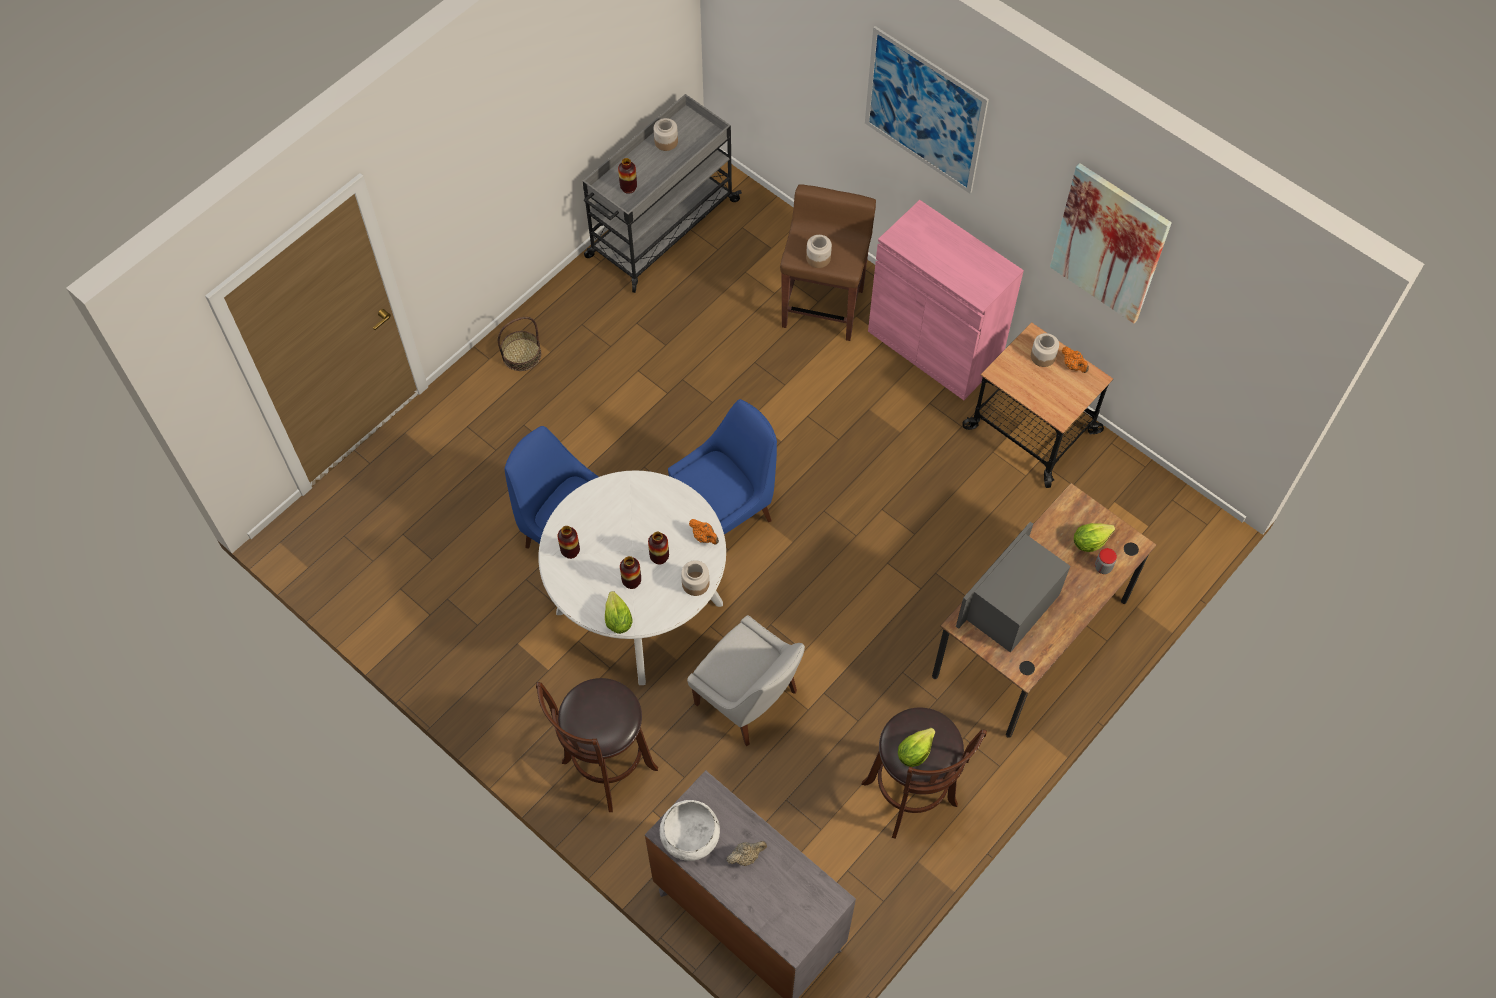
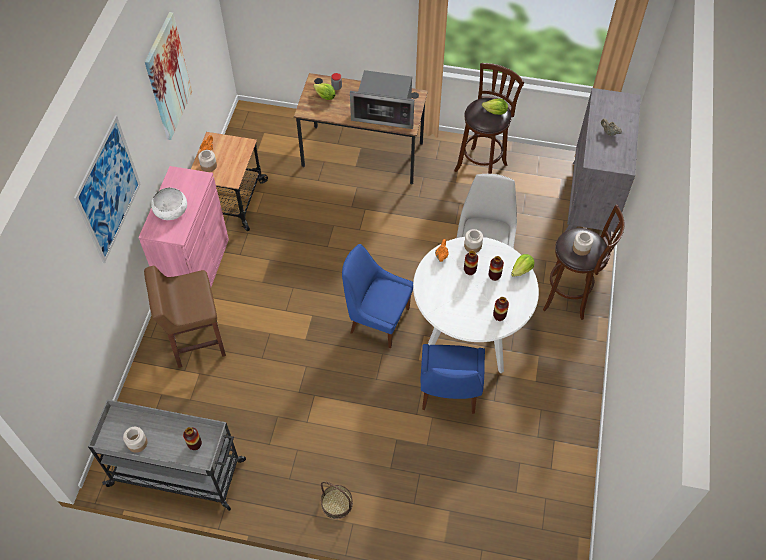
camera: 120 degrees left, 5 degrees down
(690, 835) = (619, 158): white bowl -> white bowl (171, 210)
(818, 258) = (199, 297): jar -> jar (581, 248)

